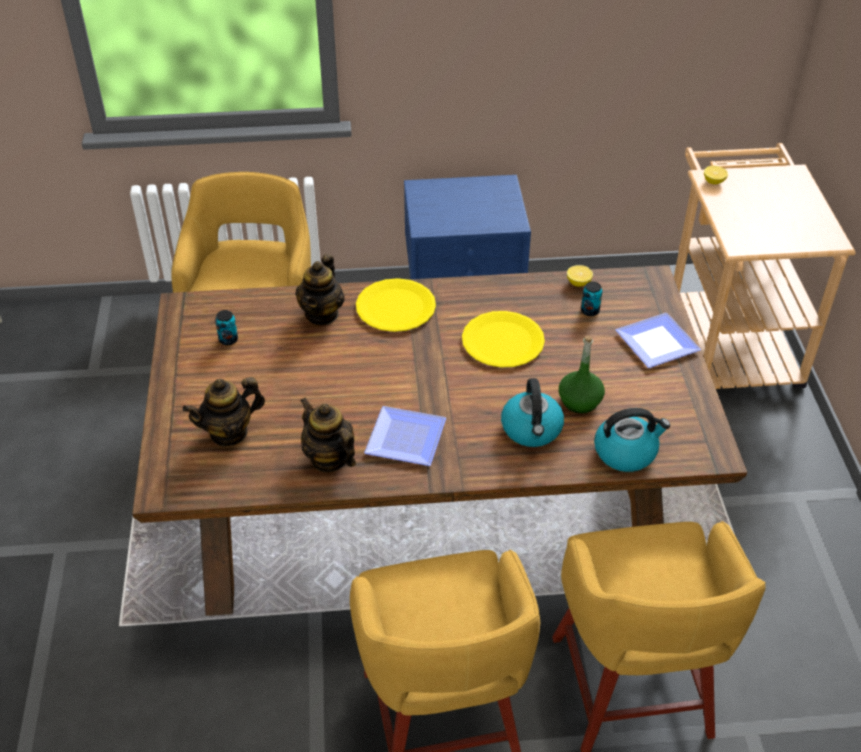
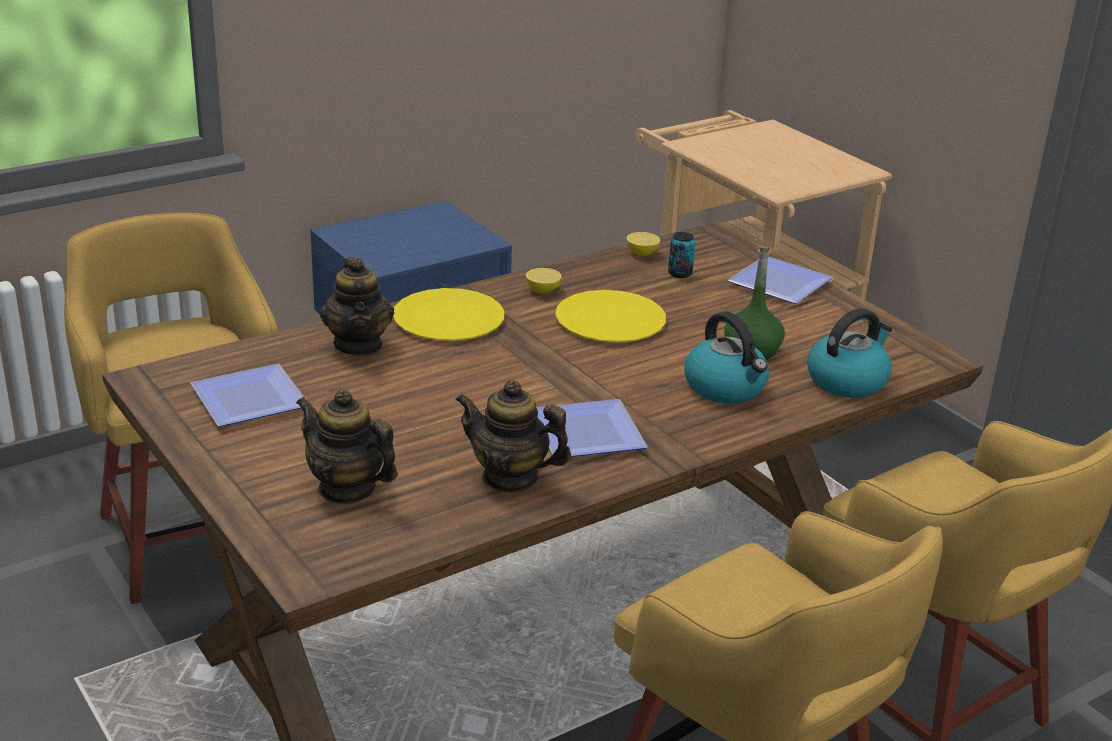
camera: 30 degrees left, 15 degrees down
(228, 340) = (252, 397): can -> plate
(229, 433) = (347, 489): teapot -> teapot turned 90 degrees clockwise
(714, 181) = (698, 146): lemon -> lemon (543, 290)

